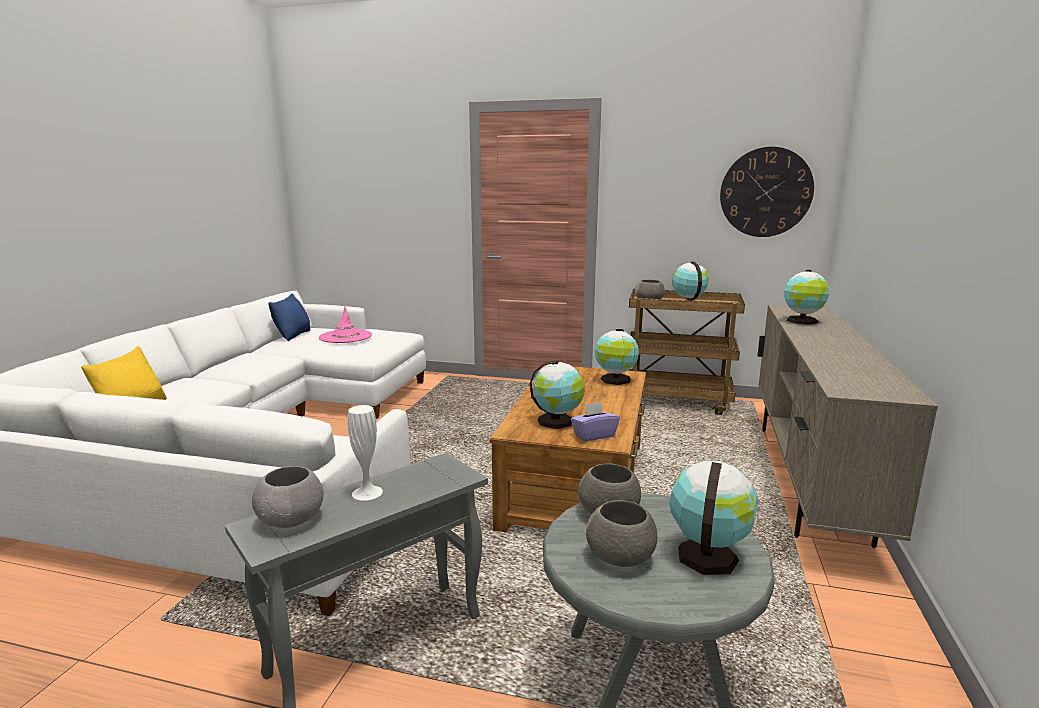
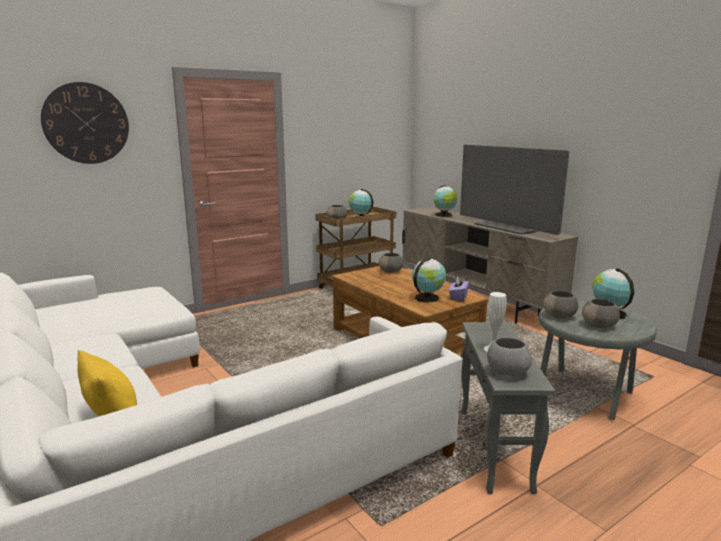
camera: 50 degrees left, 0 degrees up
(293, 335) = (50, 319): blue pillow -> none
(345, 336) = (117, 303): pink hat -> none
(615, 380) = (391, 271): globe -> grey bowl
(766, 192) = (380, 140): wall clock -> wall clock (86, 123)
(840, 358) = (507, 227): none -> television

